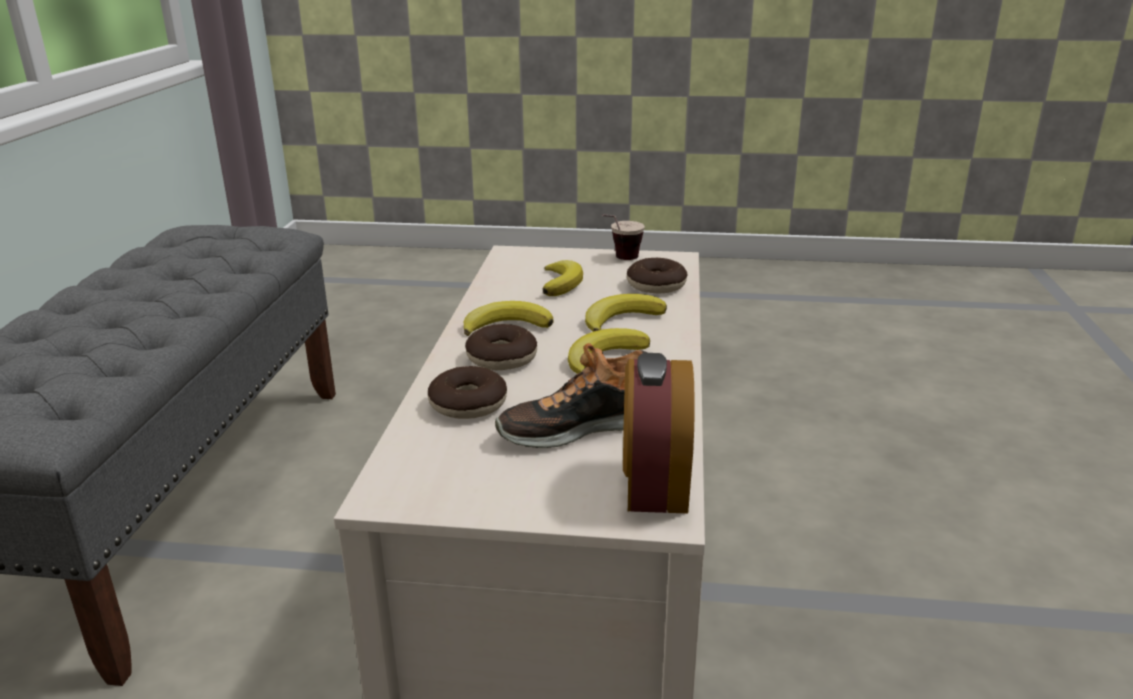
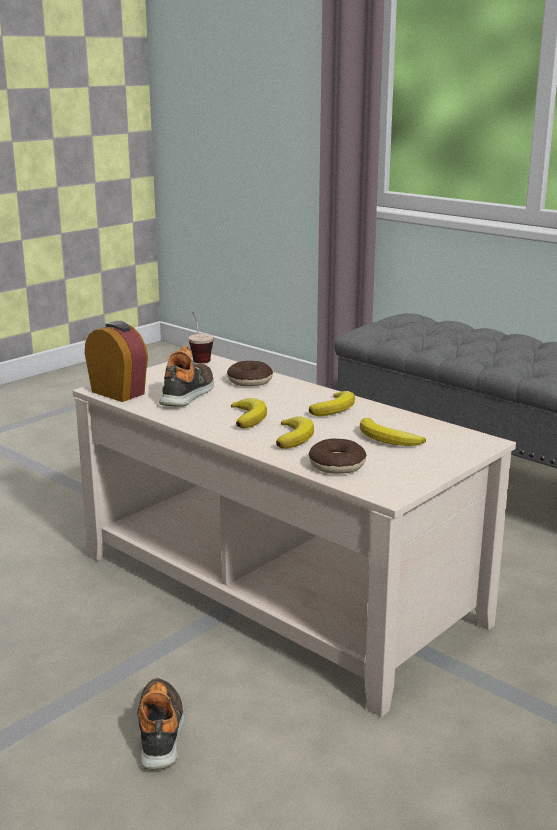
camera: 125 degrees right, 5 degrees down
(502, 358) = (289, 397): donut -> none
(619, 261) = (412, 471): cup -> cup (199, 358)
(852, 530) = (160, 731): none -> shoe

